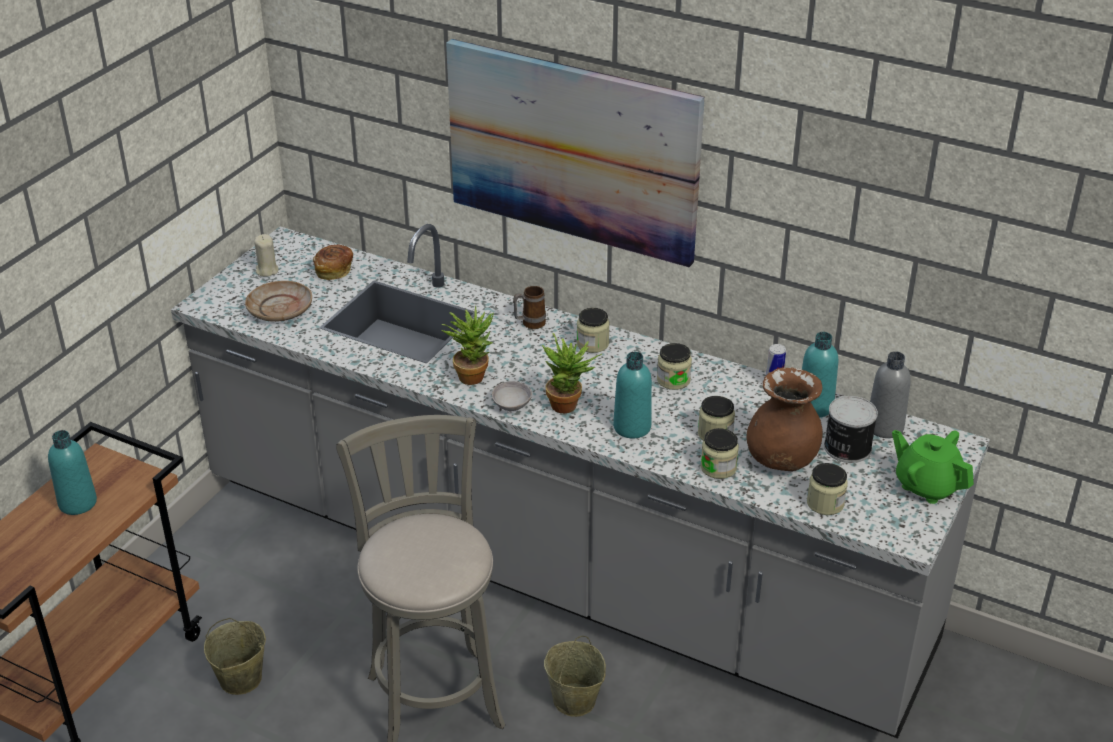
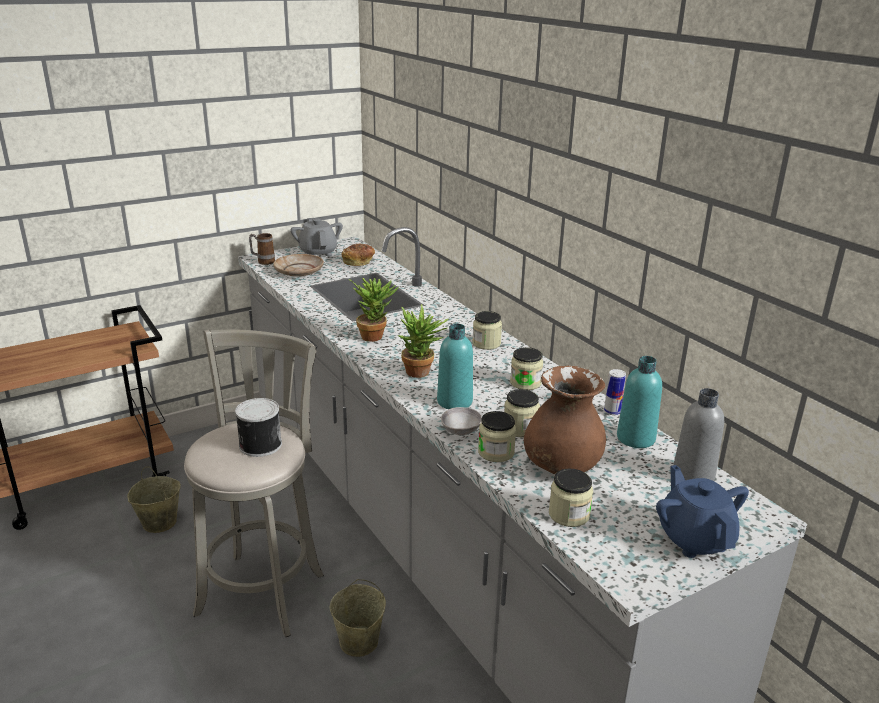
camera: 30 degrees right, 10 degrees down
(77, 503) = (86, 346): turquoise bottle -> none
(267, 270) = (318, 253): beige candle -> grey teapot
(511, 405) = (379, 360): grey bowl -> grey bowl (461, 430)
(529, 324) = (452, 320): mug -> mug (263, 261)
(573, 150) = (504, 169): picture -> none
(846, 448) = (636, 478): can -> can (259, 445)
(927, 486) = (694, 539): green teapot -> blue teapot

